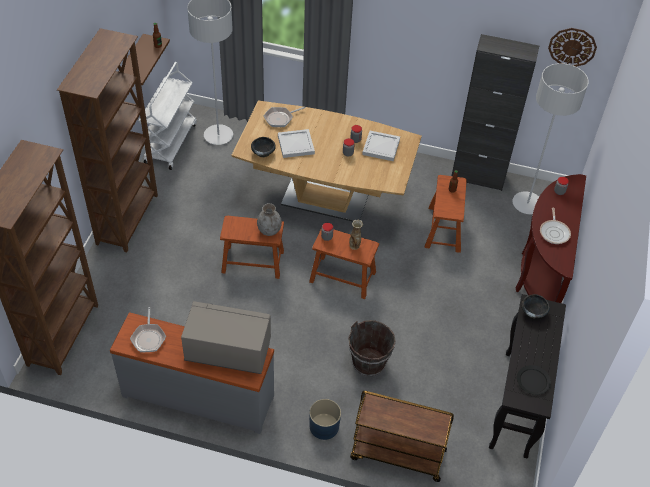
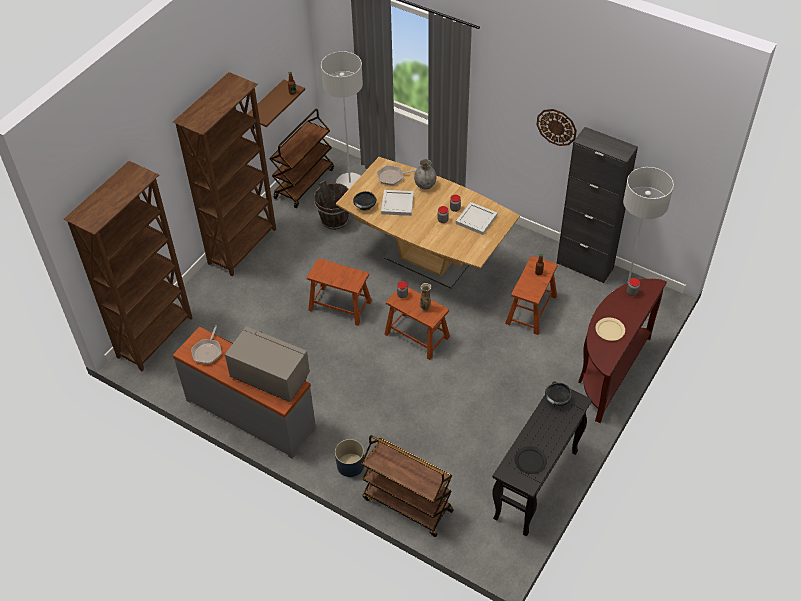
camera: 20 degrees right, 0 degrees up
(170, 143) = (304, 183): white cart -> brown cart
(269, 230) = (352, 279): grey vase -> grey vase (425, 185)
(368, 363) = (411, 418): brown bucket -> brown bucket (334, 220)
(554, 232) = (610, 330): frying pan -> beige plate
(572, 47) = (669, 153): wall clock -> wall clock (556, 127)

